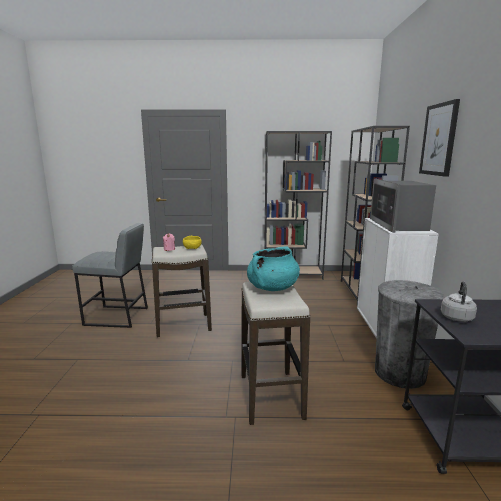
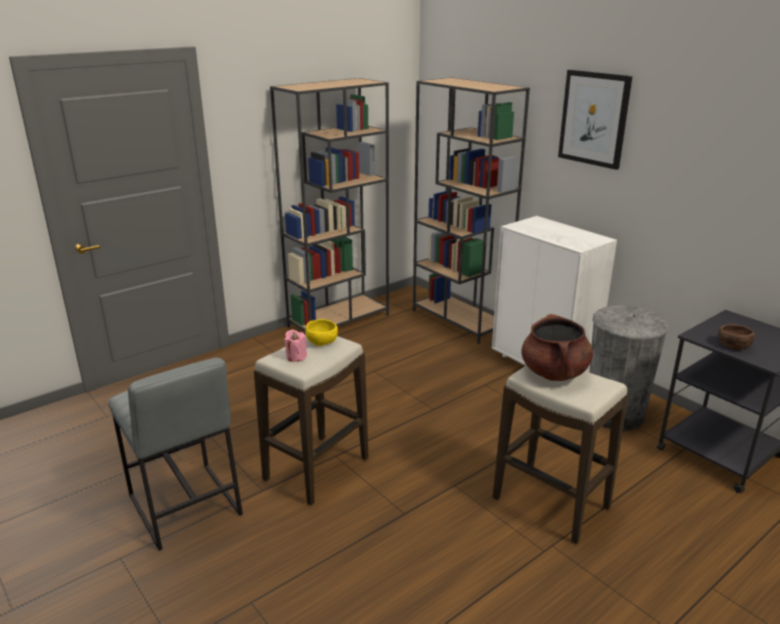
camera: 40 degrees left, 10 degrees up
(117, 316) = (185, 506): grey chair -> grey chair turned 90 degrees clockwise
(272, 288) = (554, 373): turquoise cooking pot -> brown cooking pot
(398, 225) = (560, 233): microwave -> none
(456, 317) = (732, 345): grey kettle -> brown bowl

